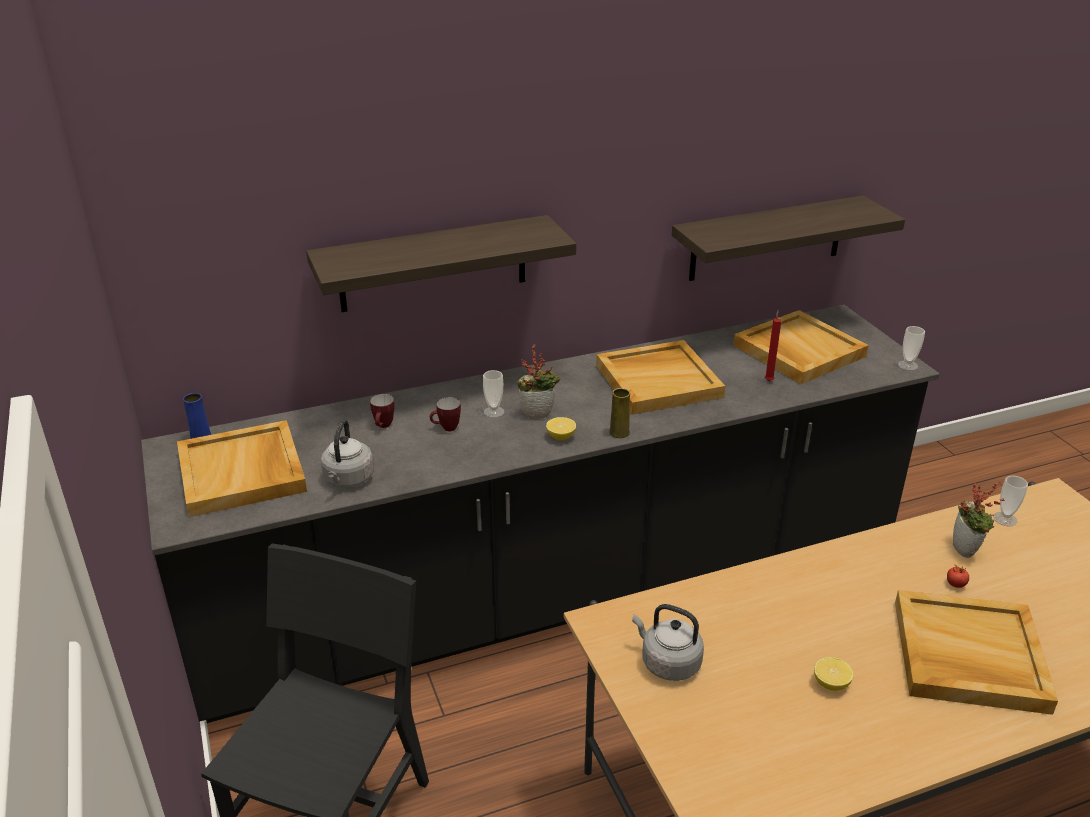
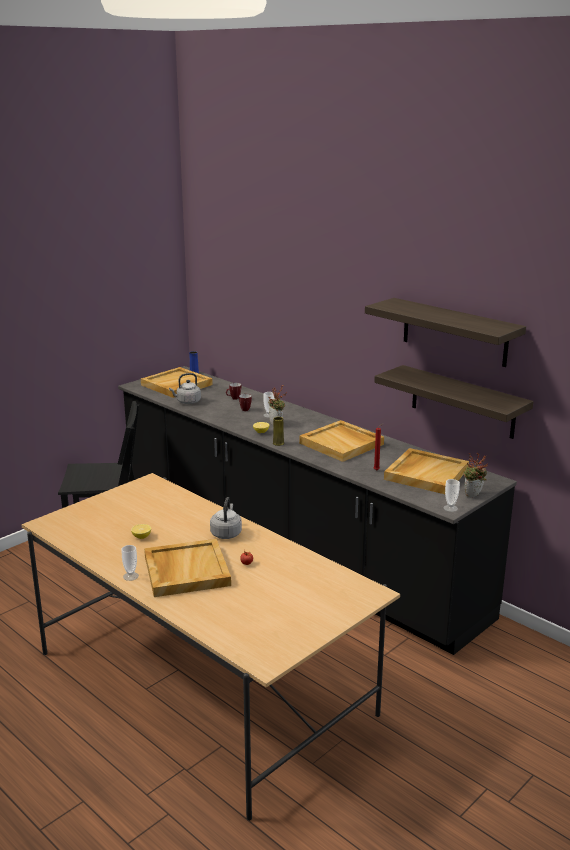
camera: 65 degrees right, 10 degrees down
(433, 264) = (289, 334): shelf -> shelf (454, 332)
(667, 663) = (132, 499): grey kettle -> grey kettle (226, 533)
(967, 550) = (283, 565): potted plant -> potted plant (473, 496)
(1005, 519) = (328, 575): cup -> cup (131, 576)

